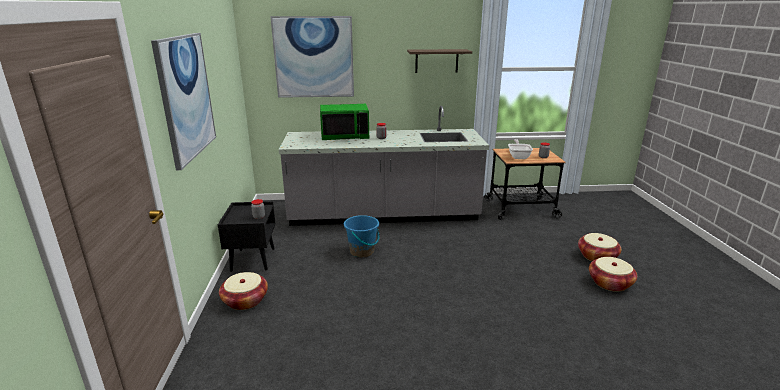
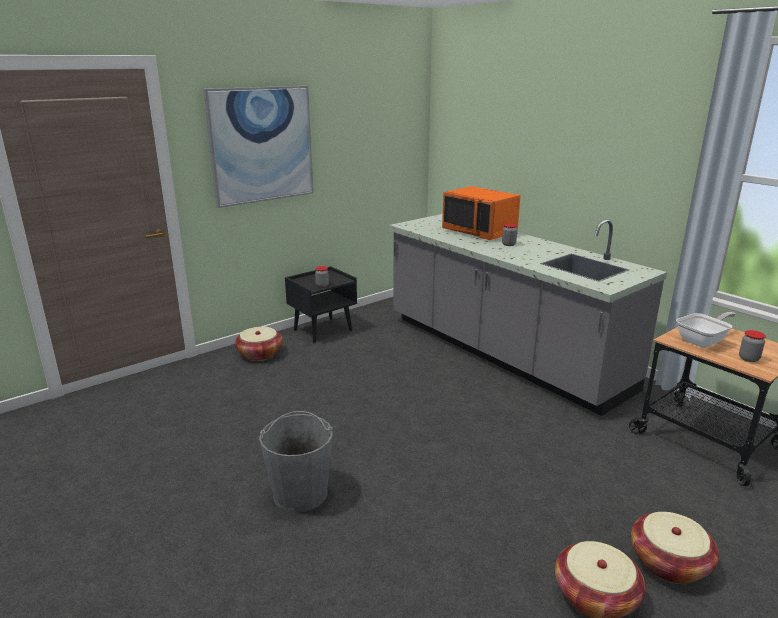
camera: 55 degrees right, 0 degrees up
(314, 57) = (493, 126): picture -> none
(345, 136) = (480, 231): green microwave -> orange microwave
(362, 251) = (405, 371): blue bucket -> none
(436, 61) = (642, 149): shelf -> none
(464, 344) = (300, 493): none -> grey bucket

